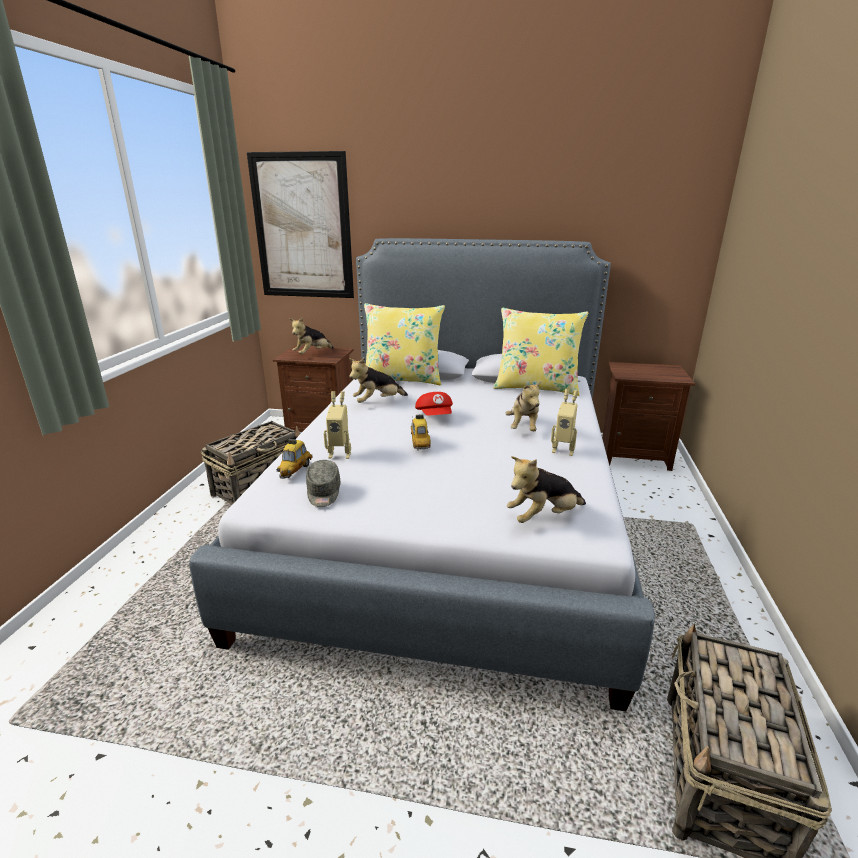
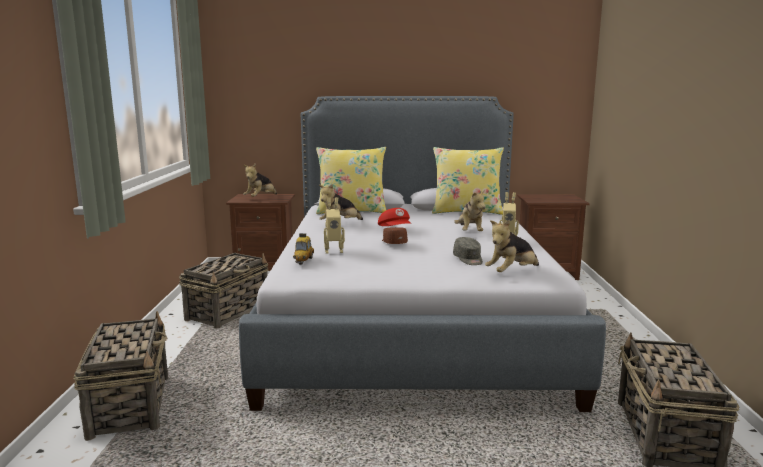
camera: 10 degrees left, 10 degrees down
(100, 620) = (131, 405): none -> basket
(302, 227) = (250, 89): picture -> none
(323, 493) = (337, 270): grey cap -> grey cap (468, 259)
(419, 443) = (393, 243): toy car -> brown cap

